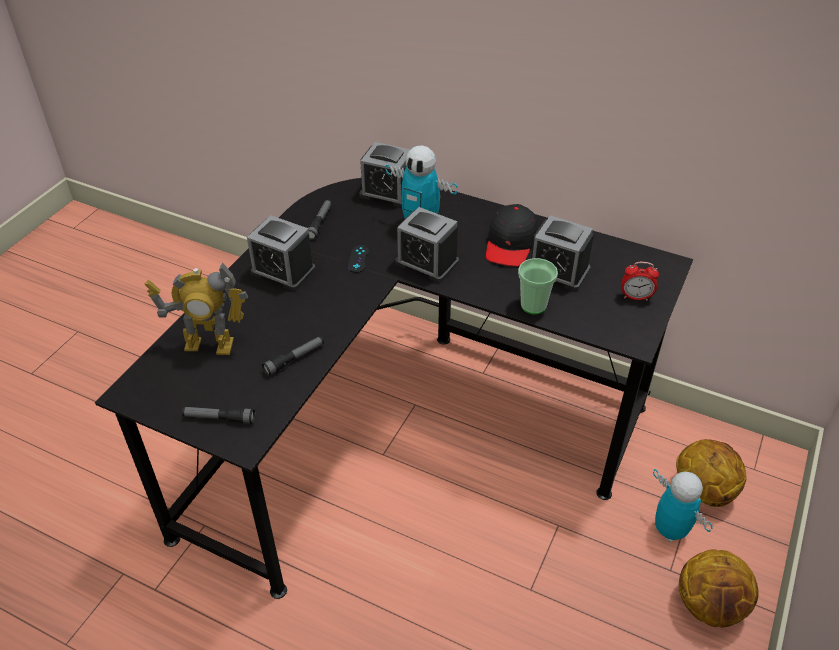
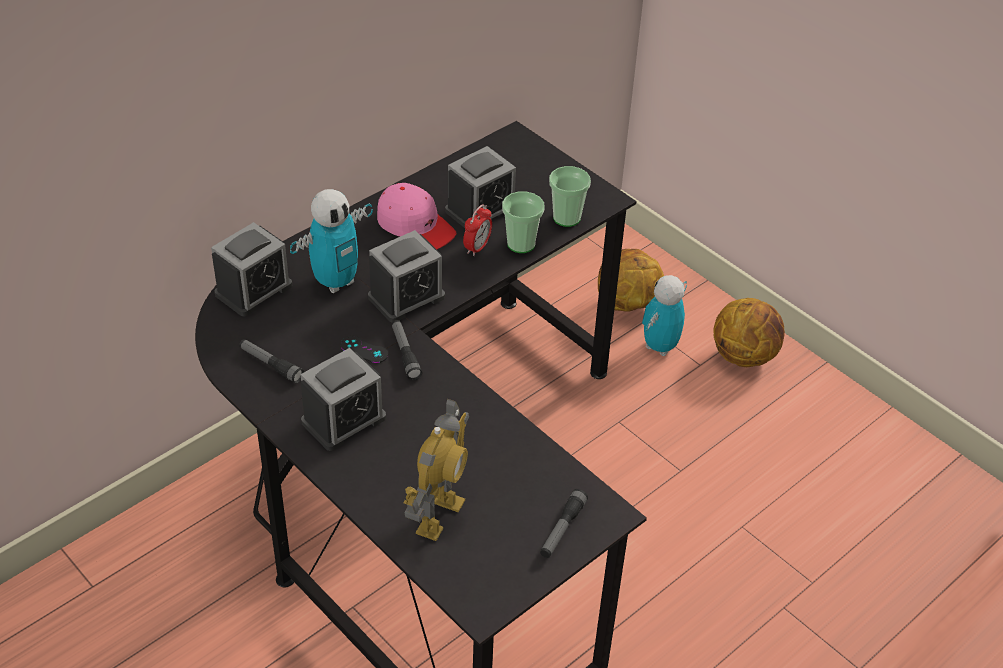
camera: 70 degrees left, 0 degrees up
(294, 359) = (502, 445): flashlight -> flashlight (405, 354)
(510, 243) = (415, 226): black cap -> pink cap
(588, 323) = (566, 218): none -> cup
(635, 297) = (548, 175): alarm clock -> alarm clock (477, 247)
(669, 530) = (660, 346): toy robot -> toy robot turned 45 degrees counterclockwise

